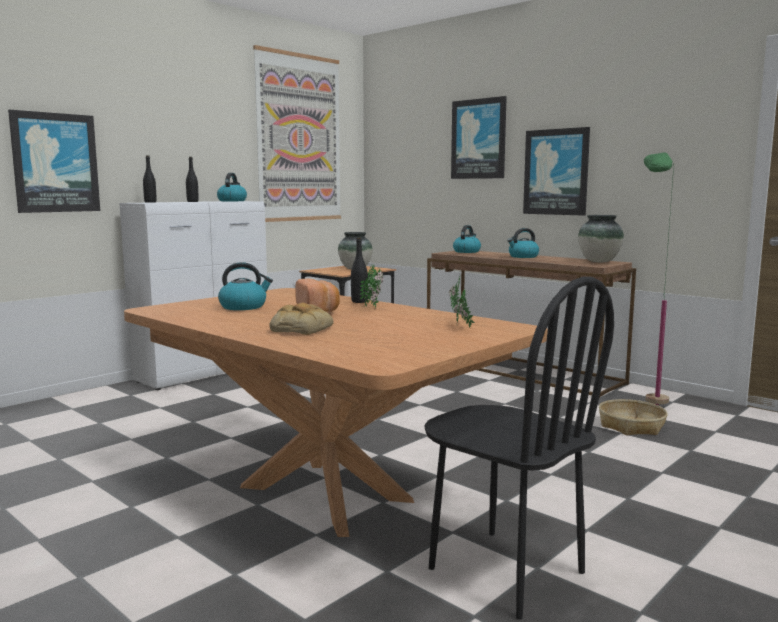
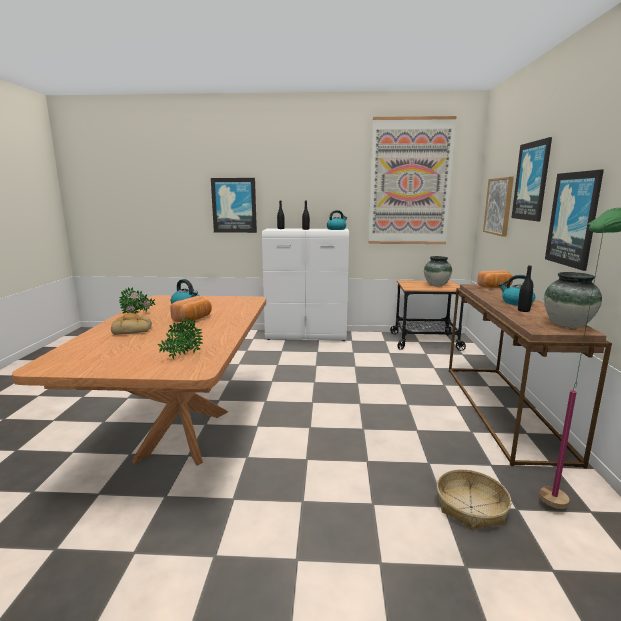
camera: 50 degrees right, 5 degrees up
(359, 301) = (240, 317): black bottle -> black bottle (523, 310)
(373, 307) = (224, 324): potted plant -> potted plant (138, 315)
(416, 168) = (499, 206): none -> picture
(466, 251) = (495, 287): kettle -> bread
(505, 571) = (121, 539): black chair -> none

